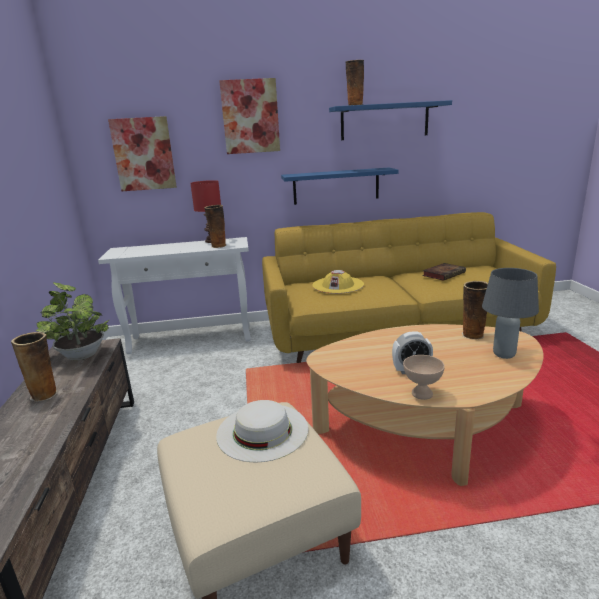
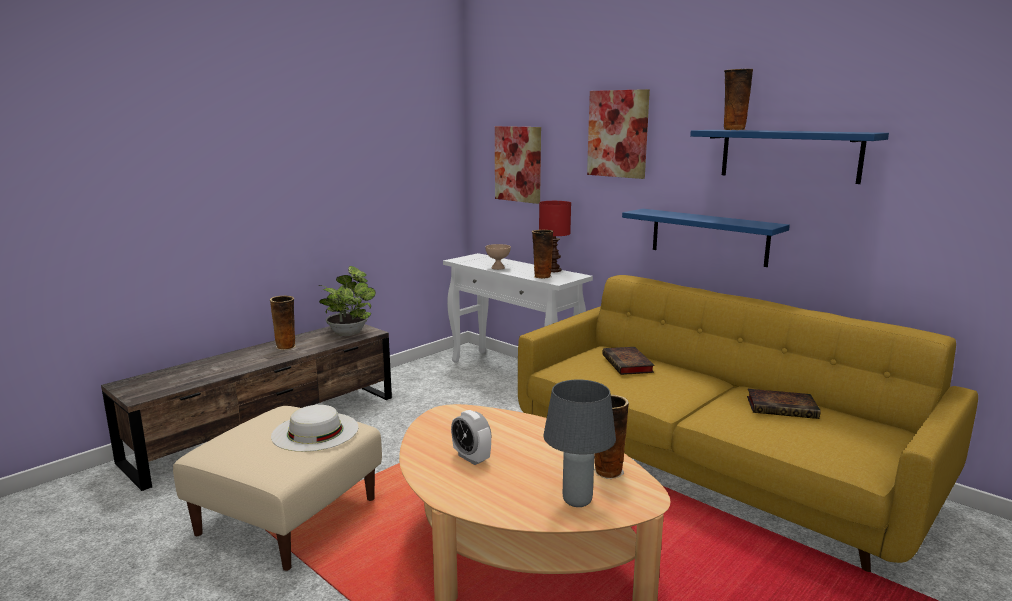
camera: 50 degrees right, 5 degrees down
(338, 285) = (628, 364): yellow hat -> book
(421, 393) = (428, 474): beige bowl -> beige bowl (498, 268)

